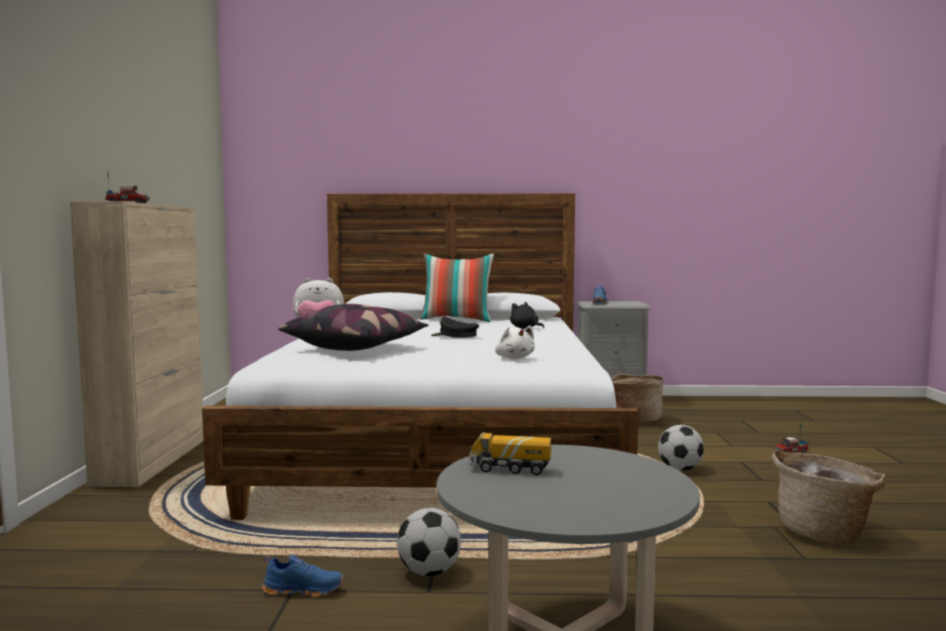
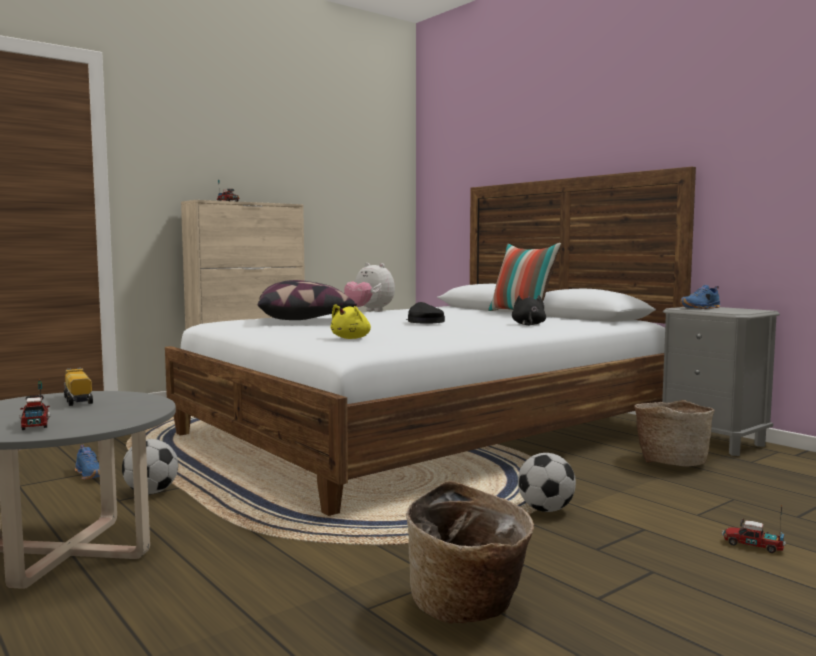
camera: 50 degrees right, 0 degrees up
(514, 358) = (352, 338): white plush toy -> yellow plush toy
(622, 494) = (35, 424): none -> toy truck

